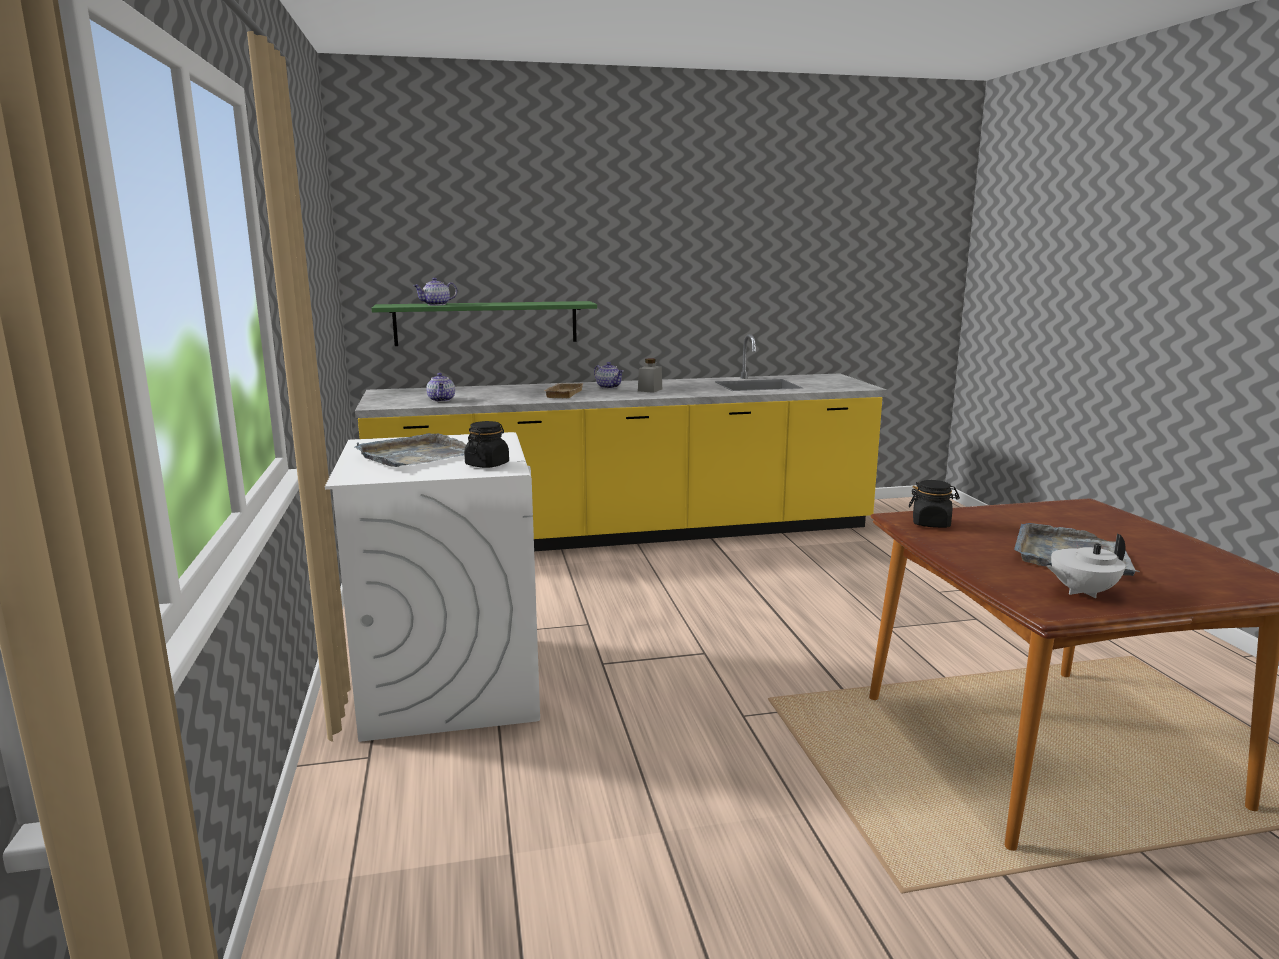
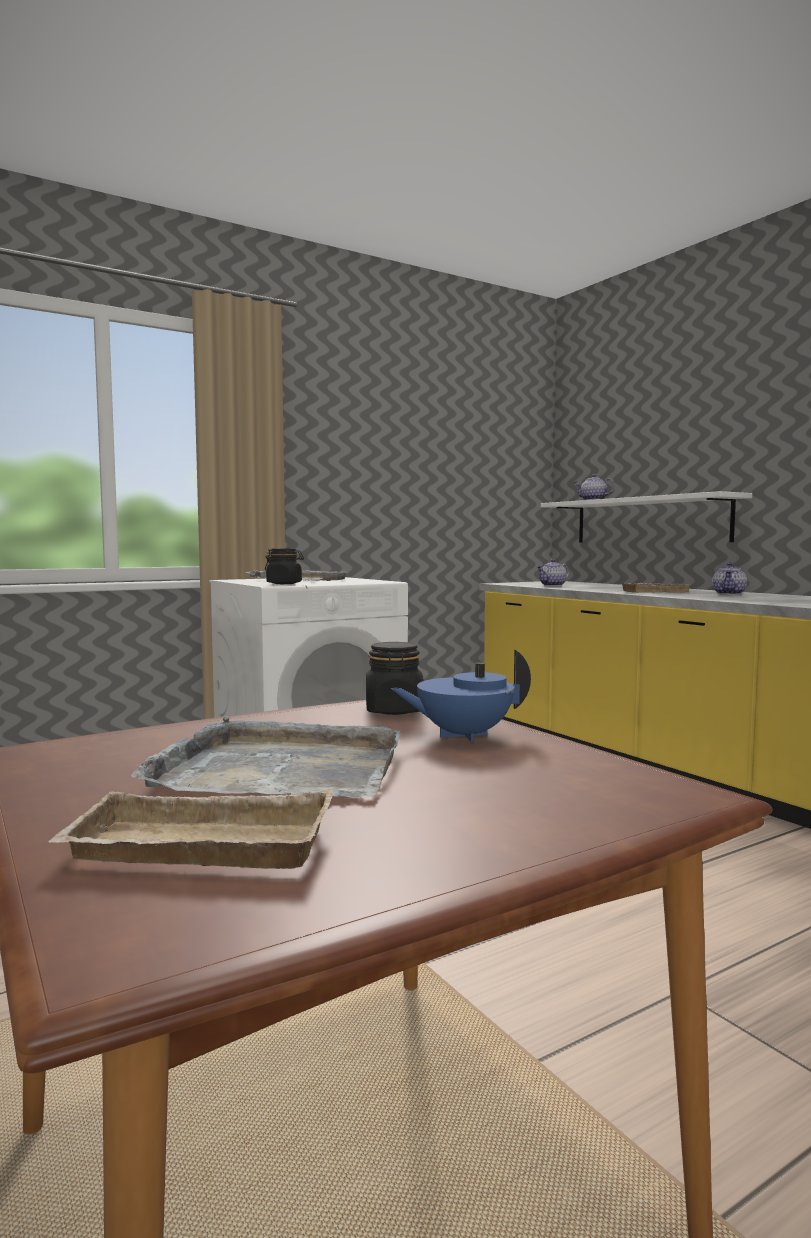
camera: 70 degrees right, 10 degrees down
(486, 323) = (649, 520): green shelf -> white shelf
(650, 390) = (753, 598): grey jar -> none
(995, 518) = (463, 735): none -> blue teapot
(1081, 592) = (95, 768): white teapot -> none
(1192, 574) = (196, 849): none -> beige tray

